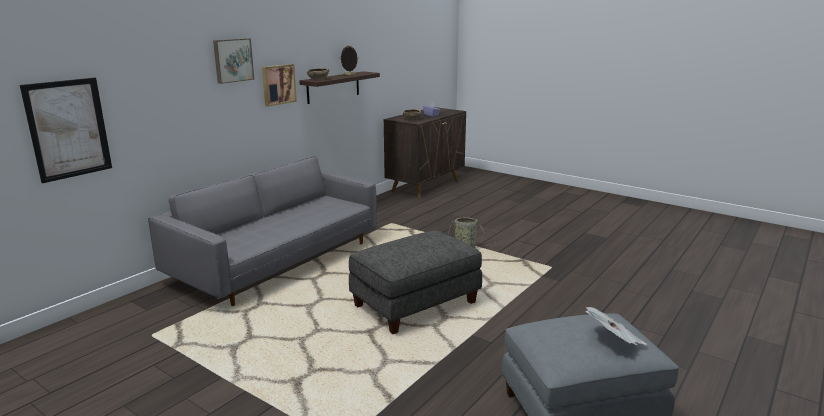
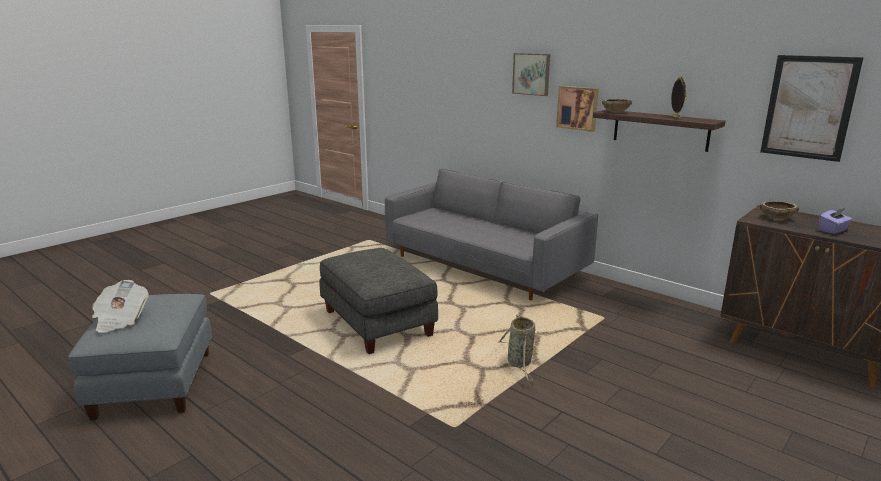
camera: 95 degrees right, 0 degrees up
(68, 129) = (417, 102): picture -> picture (808, 107)

